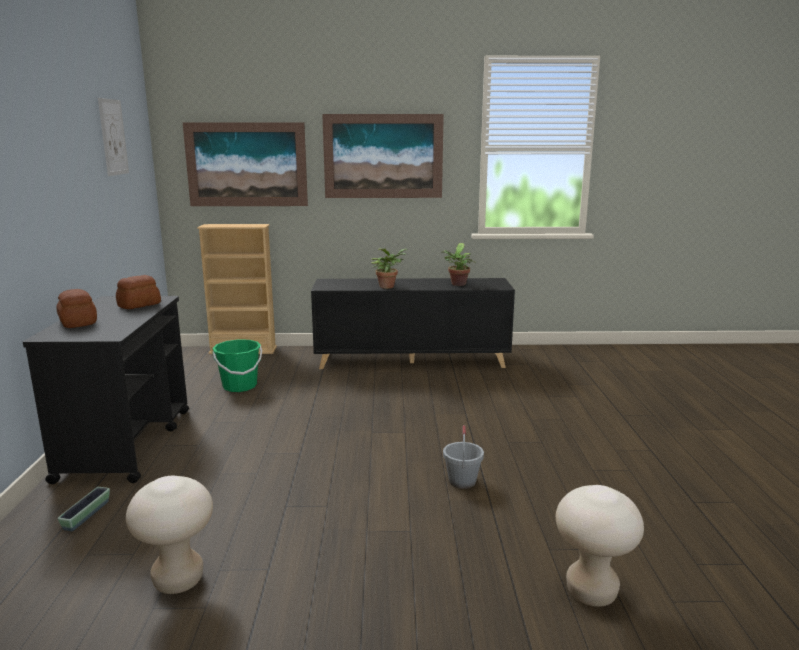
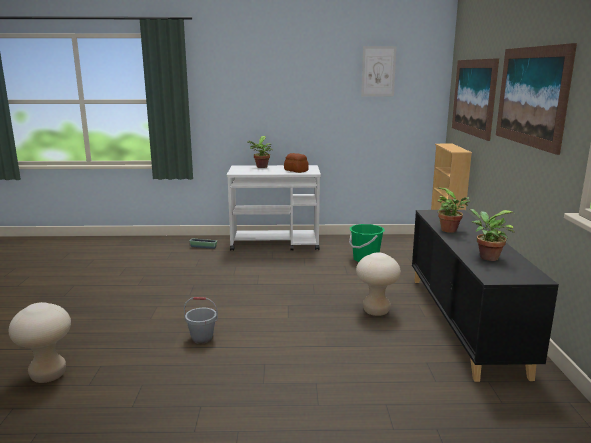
camera: 90 degrees right, 0 degrees up
(77, 322) = (261, 167): bread -> potted plant
(127, 443) = (275, 243): black cart -> white cart
(178, 581) = (141, 269): beige stool -> beige stool (376, 311)

